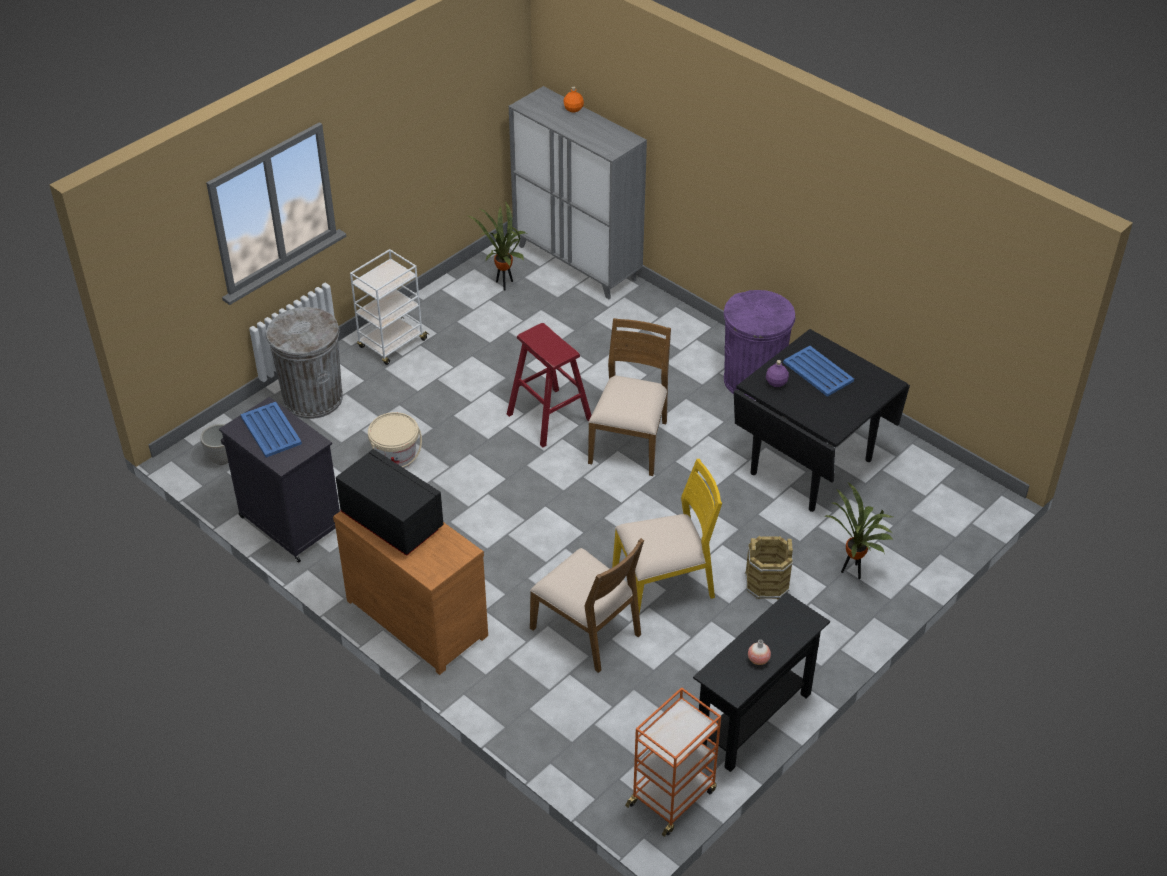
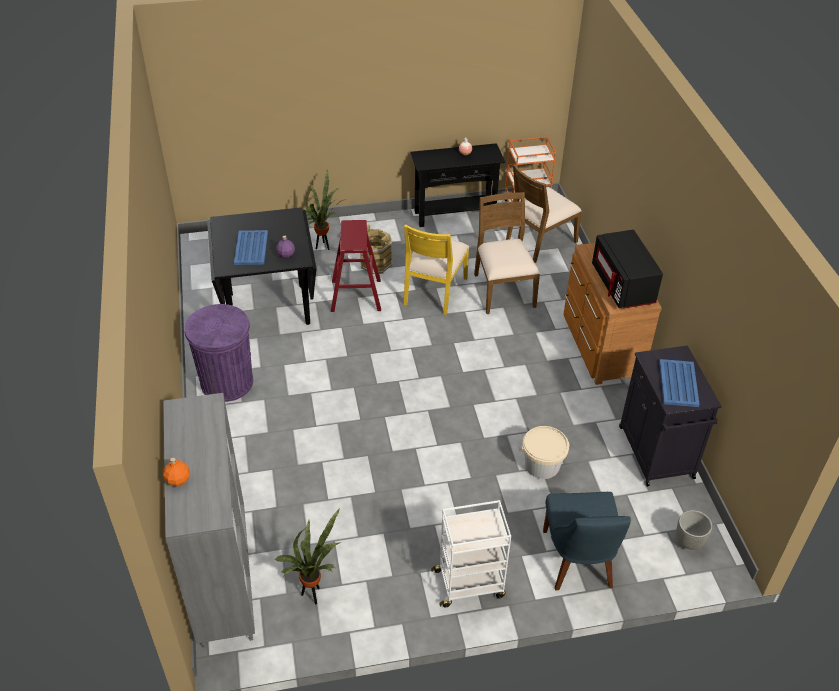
camera: 145 degrees left, 0 degrees up
(313, 398) = (578, 562): grey trash can -> blue chair
(549, 417) = (399, 434): red stool -> red stool (356, 295)
(630, 442) = (362, 384): brown chair -> brown chair (540, 241)
(664, 584) = (434, 291): yellow chair -> yellow chair turned 90 degrees counterclockwise

